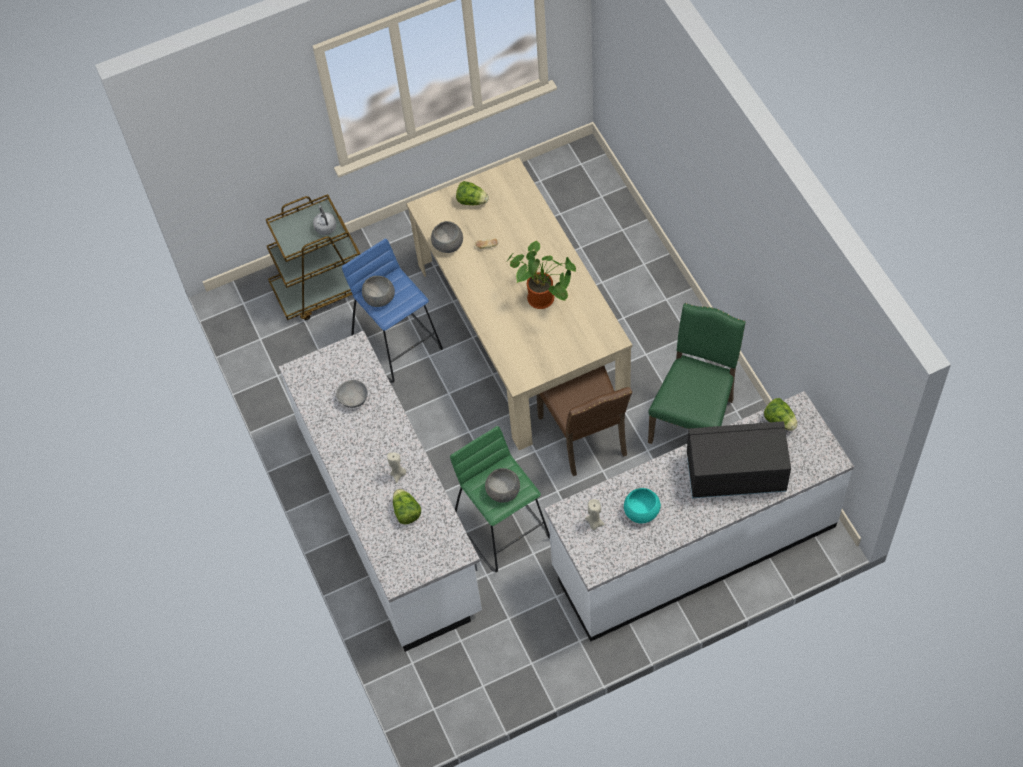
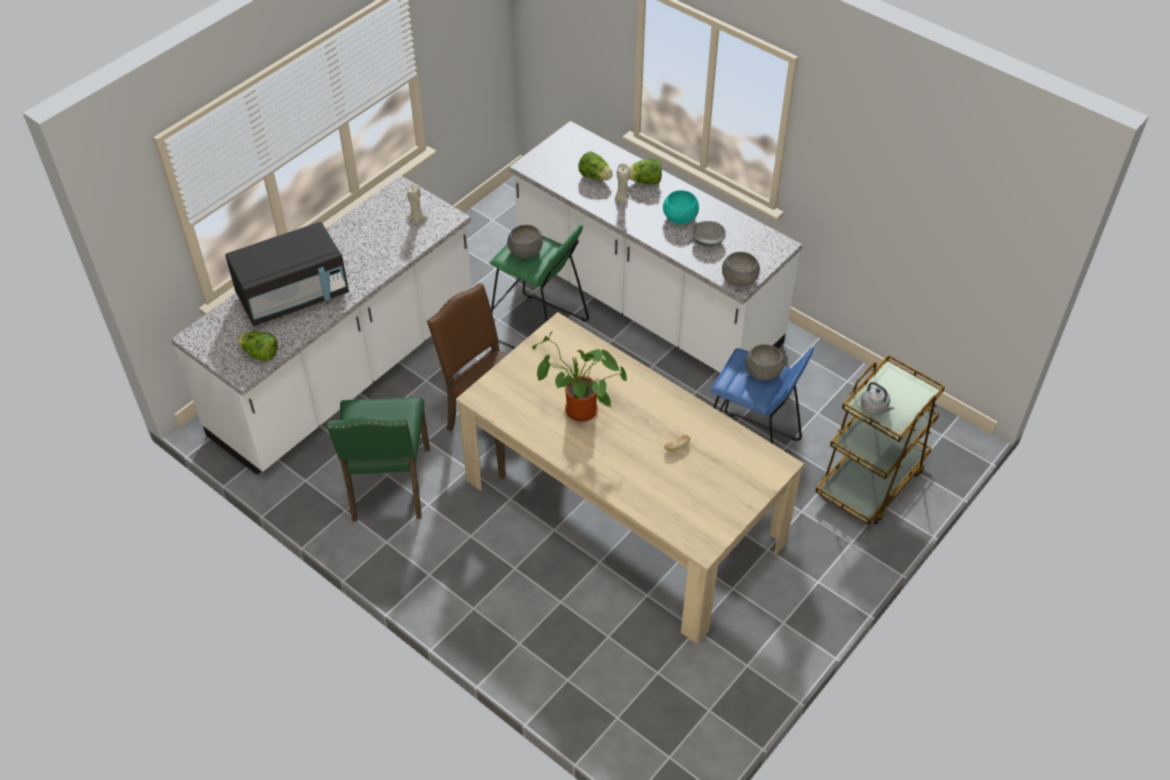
camera: 150 degrees right, 10 degrees down
(447, 244) = (723, 434): grey bowl -> grey bowl (740, 279)
(472, 201) = (729, 492): lettuce -> lettuce (645, 181)
(641, 511) = (375, 240): turquoise bowl -> turquoise bowl (680, 217)

